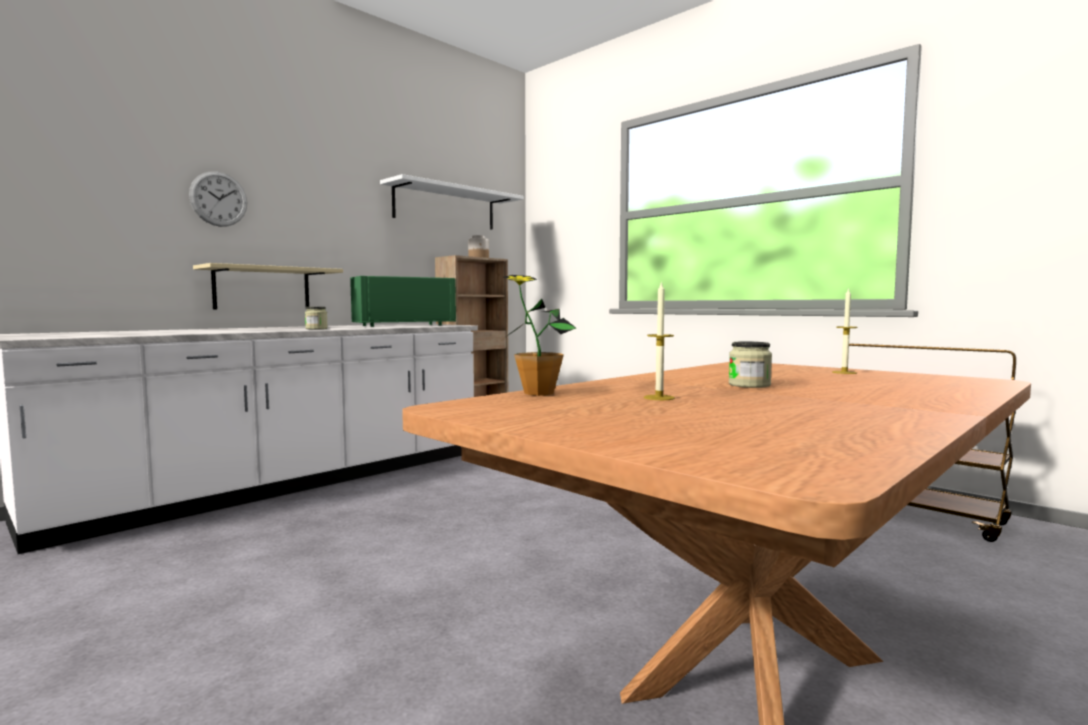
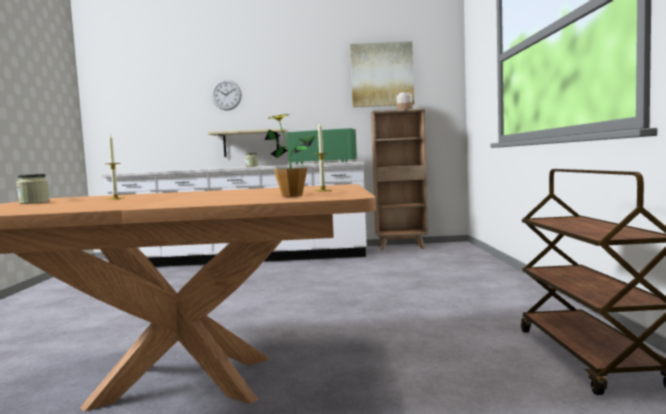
camera: 45 degrees right, 0 degrees up
(445, 207) = (382, 74): white shelf -> picture
(538, 393) = (107, 195): potted plant -> potted plant (292, 195)
(749, 385) = (199, 195): jar -> jar (34, 202)

